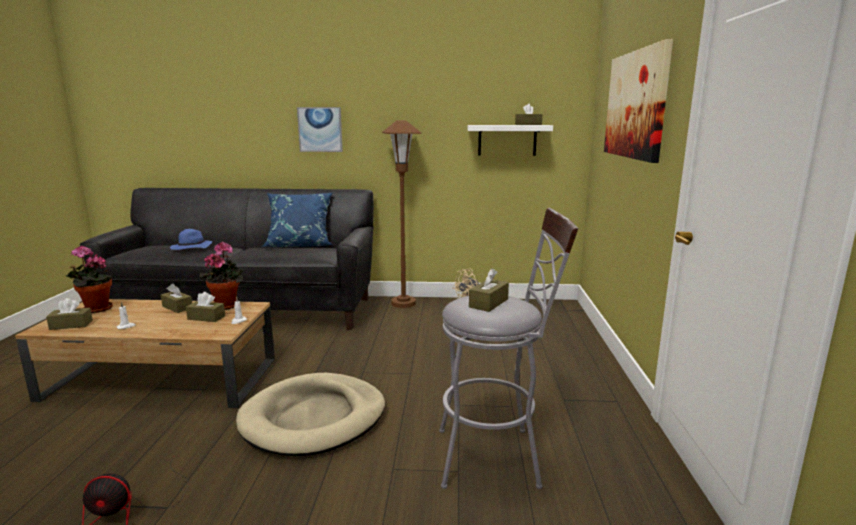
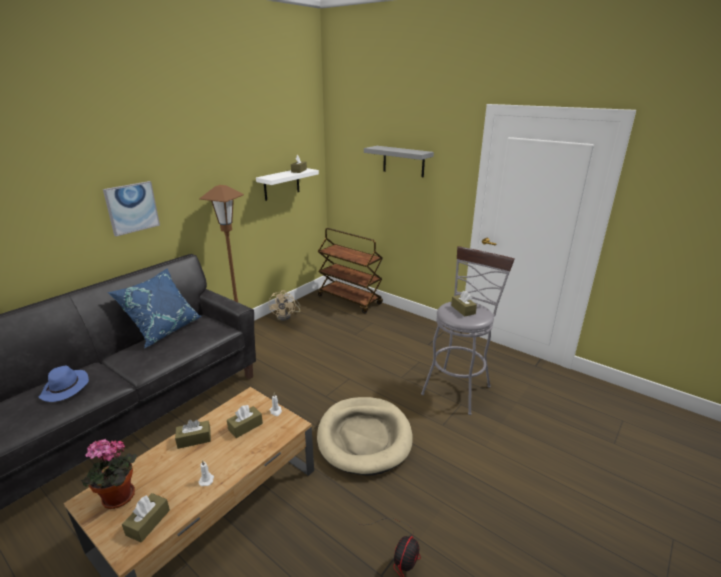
camera: 55 degrees left, 10 degrees up
(227, 305) = (228, 409): potted plant -> none
(567, 320) = (350, 300): none -> brown cart
(635, 105) = (403, 161): picture -> grey shelf

